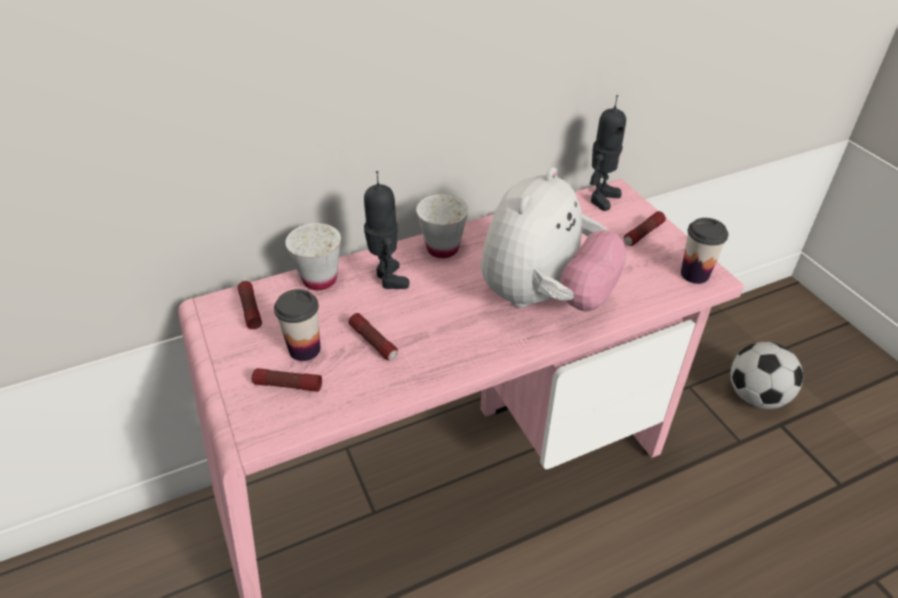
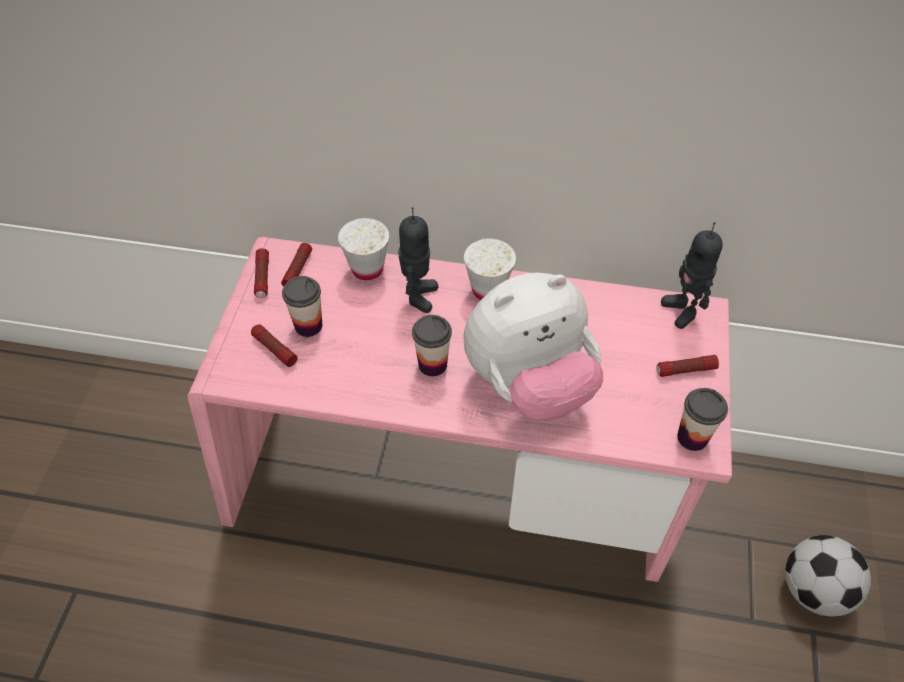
camera: 35 degrees right, 10 degrees up
(373, 342) = (361, 348): flashlight -> flashlight (262, 277)
(451, 323) = (432, 364): none -> cup
(600, 198) = (683, 310): toy robot -> toy robot turned 90 degrees clockwise

